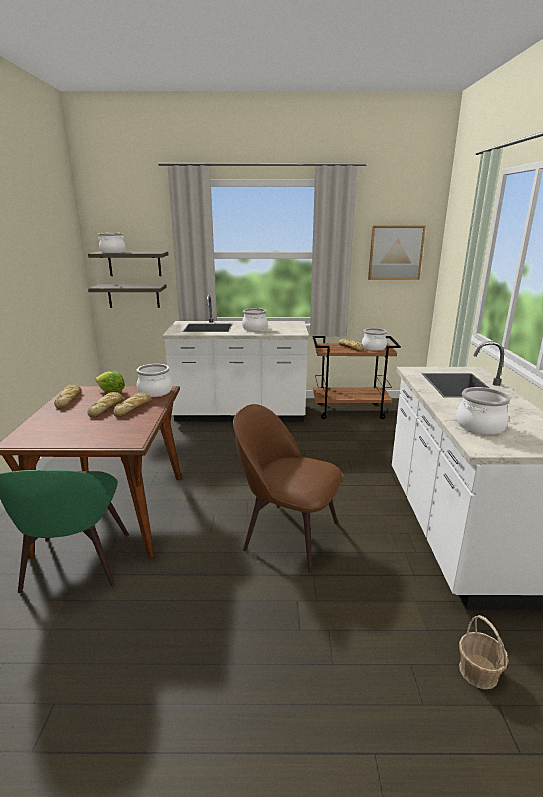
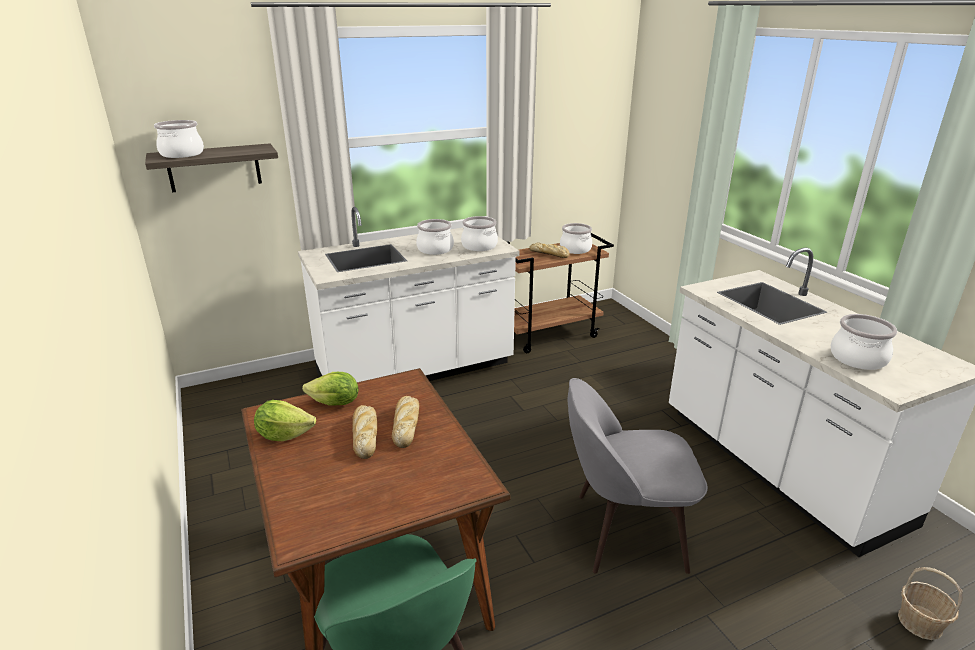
camera: 25 degrees left, 5 degrees up
(69, 399) = (284, 435): bread -> lettuce
(133, 296) = (216, 219): shelf -> none
(155, 391) = (400, 386): cooking pot -> cooking pot (479, 246)
(288, 534) = (624, 531): brown chair -> grey chair
(395, 253) = (581, 120): picture -> none

